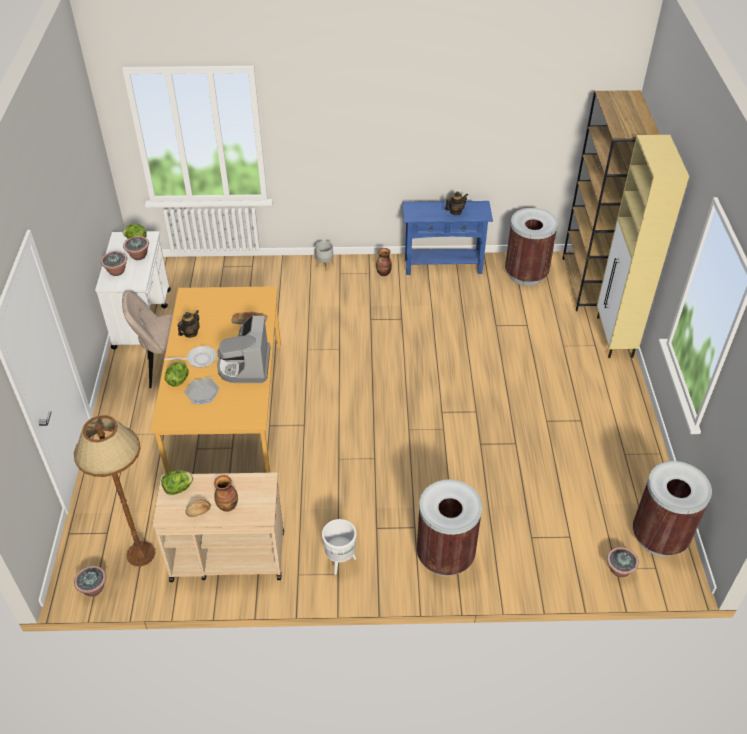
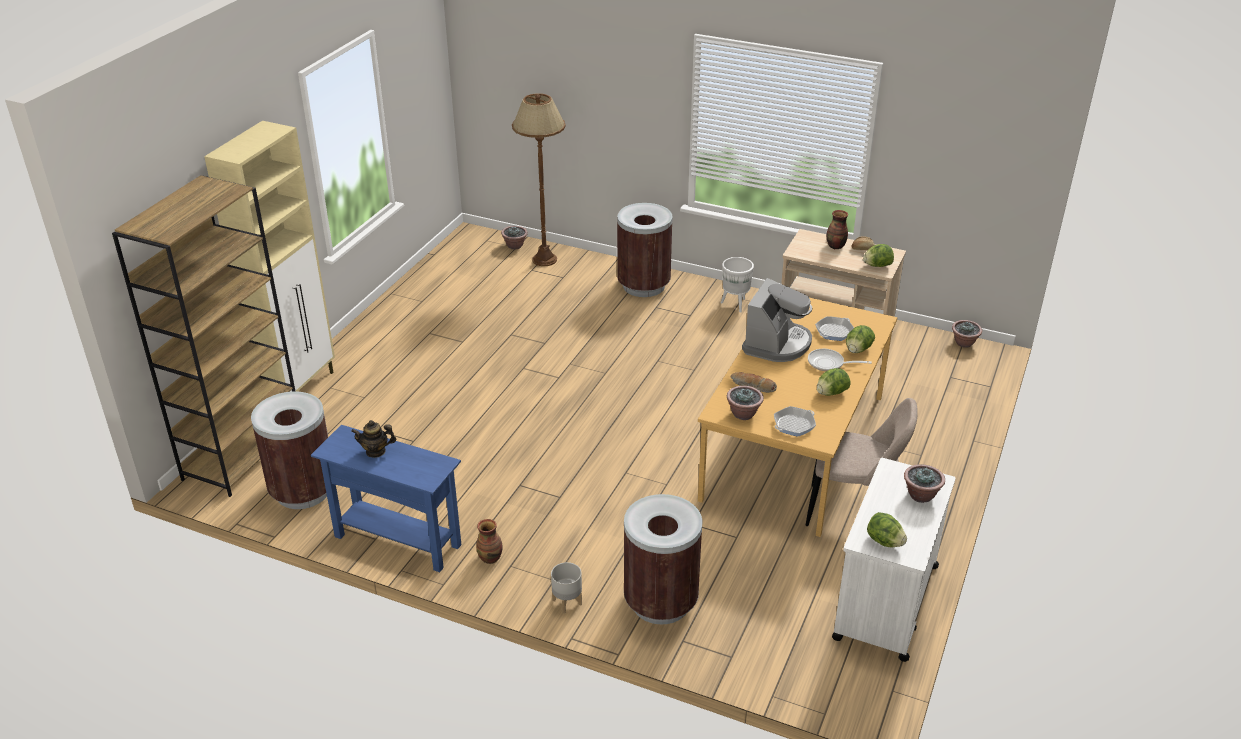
camera: 155 degrees left, 10 degrees down
(139, 256) = (884, 511): potted plant -> potted plant (743, 414)
(141, 553) = (917, 354): brown floor lamp -> brown floor lamp (544, 260)
(190, 333) = (831, 393): teapot -> lettuce
(210, 300) = (794, 425): none -> frying pan
(659, 537) = (461, 252): brown trash can -> brown trash can (660, 602)

